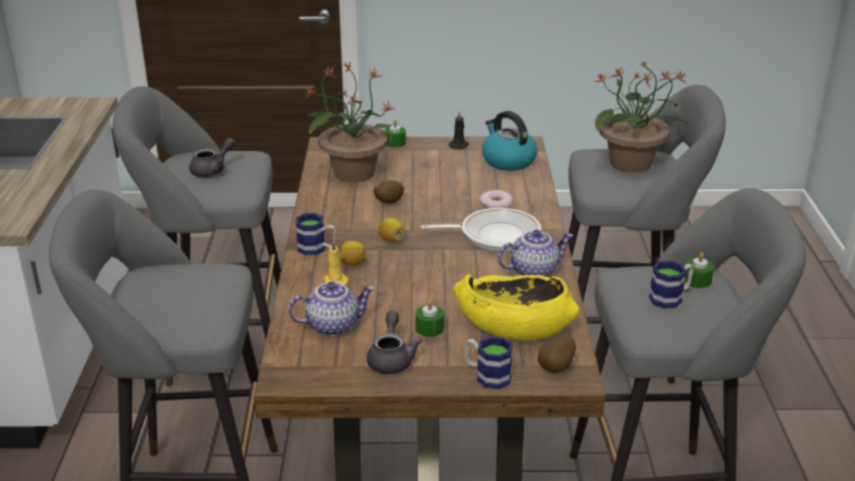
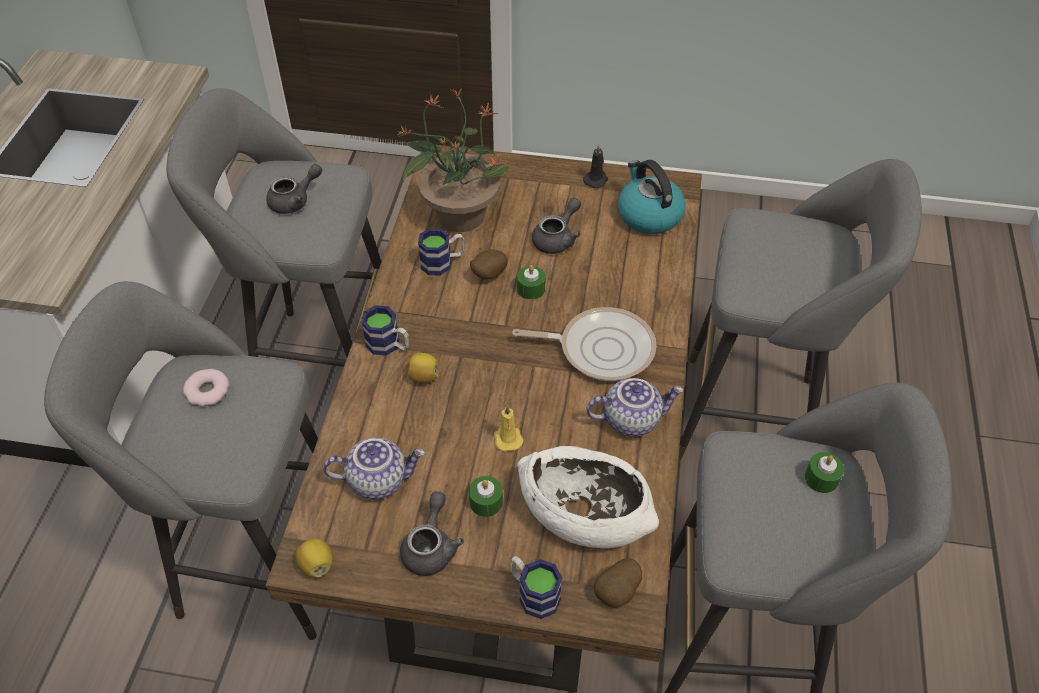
camera: 10 degrees right, 20 degrees up
(335, 280) = (397, 403): yellow candle -> yellow candle (507, 438)
(391, 240) = (477, 341): lemon -> lemon (316, 565)
(395, 143) = (521, 166): green candle -> green candle (531, 289)
(438, 179) = (557, 238): none -> grey teapot
(496, 203) = (615, 292): donut -> donut (207, 391)
(513, 326) = (583, 513): yellow bowl -> white bowl
(632, 164) = (796, 250): potted plant -> none
(671, 297) = (780, 505): mug -> mug (443, 262)

